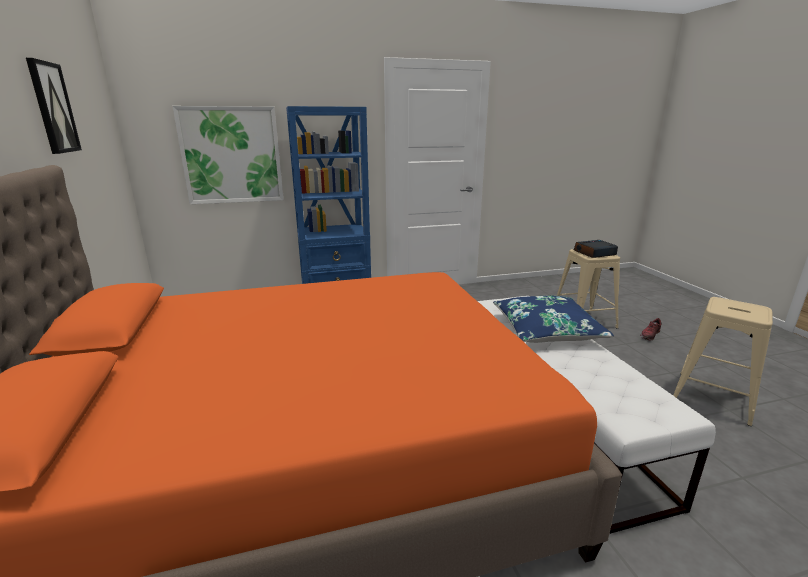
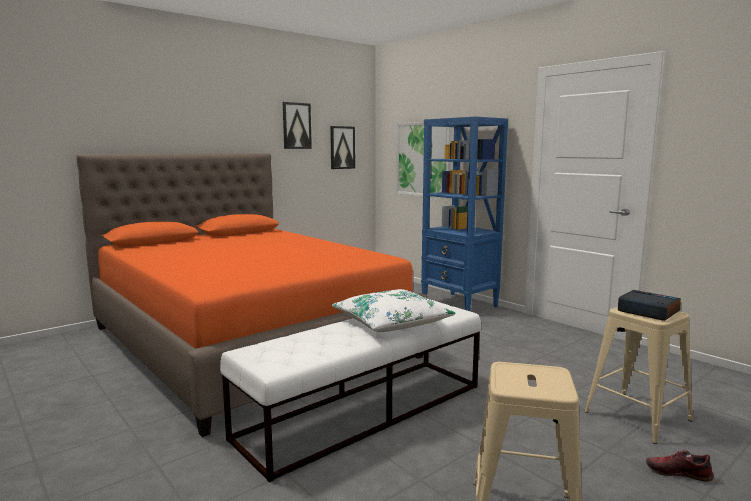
camera: 65 degrees right, 10 degrees down
(101, 144) = (342, 147): none -> picture
(546, 330) = (391, 323): blue pillow -> white pillow

